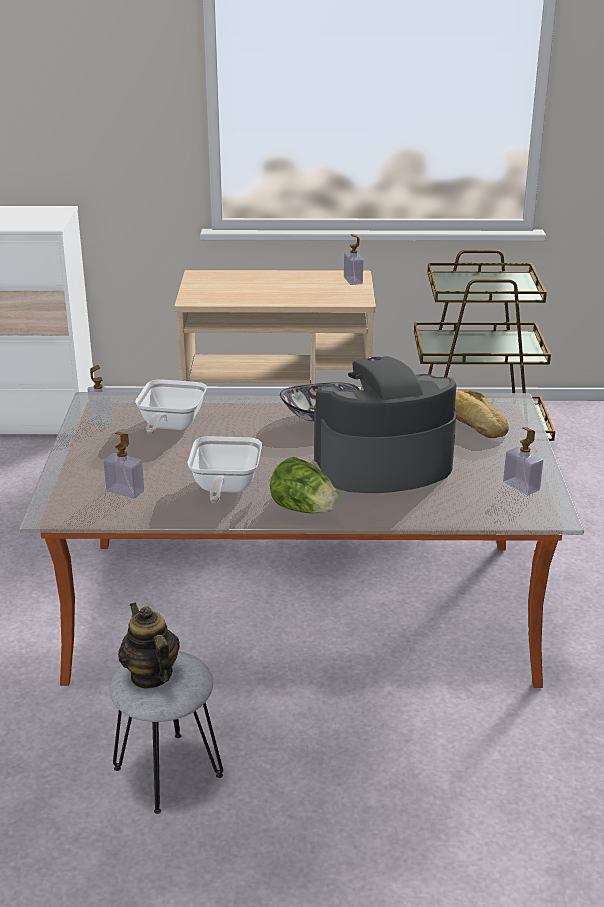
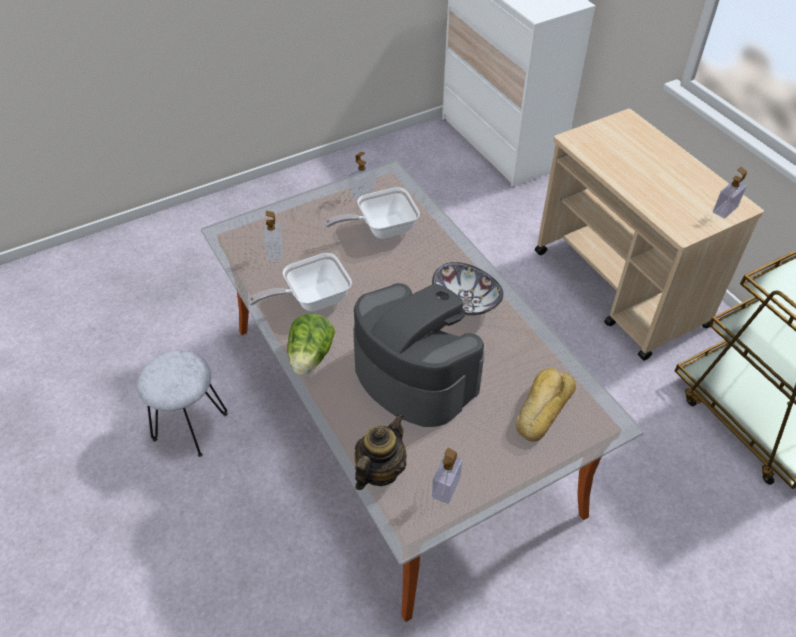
camera: 60 degrees right, 20 degrees up
(151, 675) = (169, 370): teapot -> teapot (380, 471)

